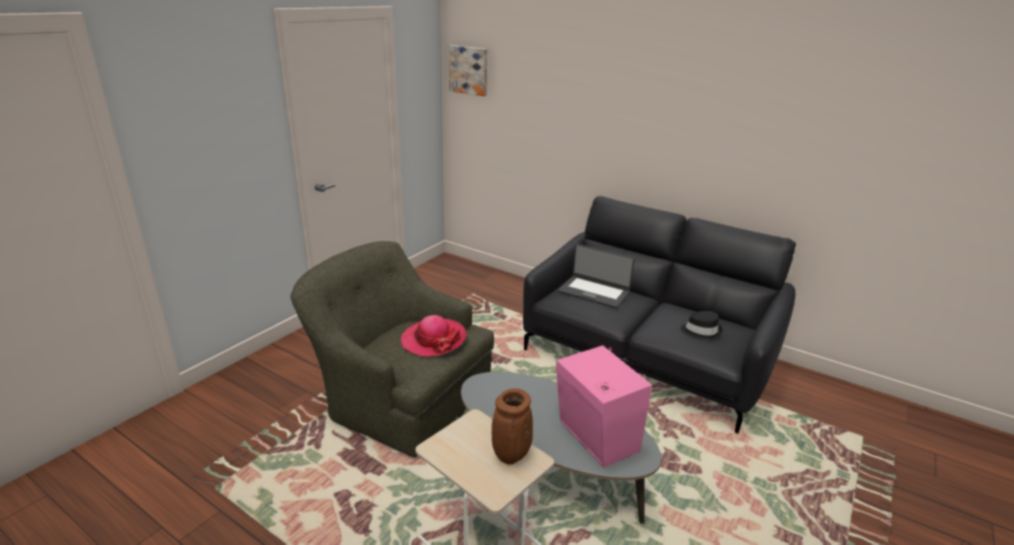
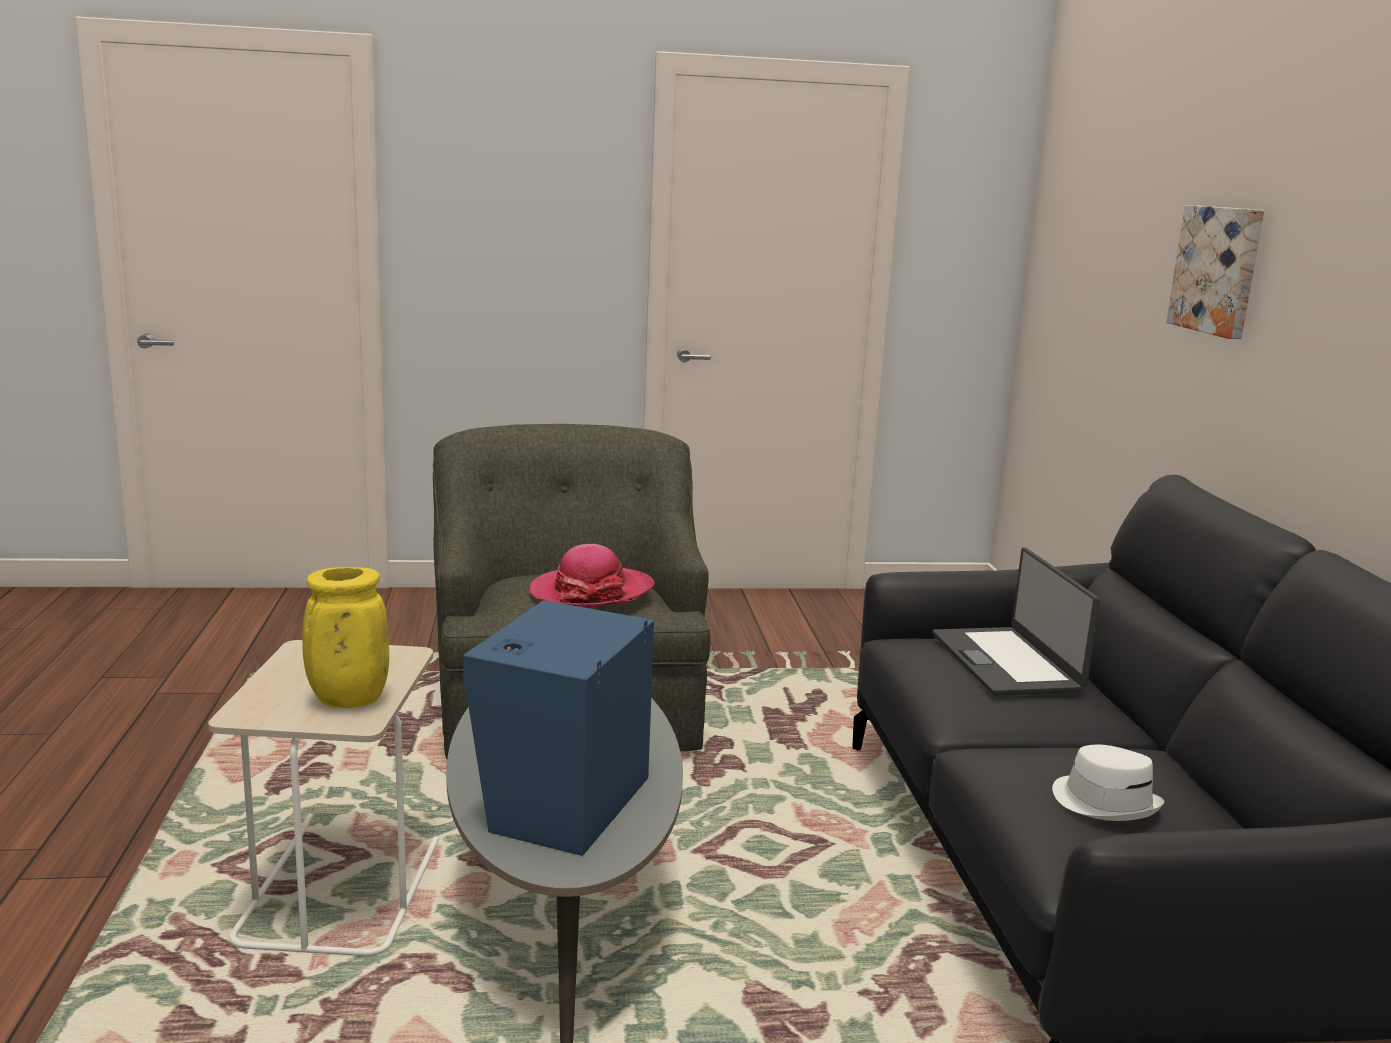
camera: 50 degrees right, 10 degrees down
(469, 70) = (1060, 198): picture -> picture (1219, 270)
(511, 456) = (346, 701): brown vase -> yellow vase
(596, 438) = (561, 803): pink speaker -> blue speaker
(700, 331) = (1105, 802): black hat -> white hat

